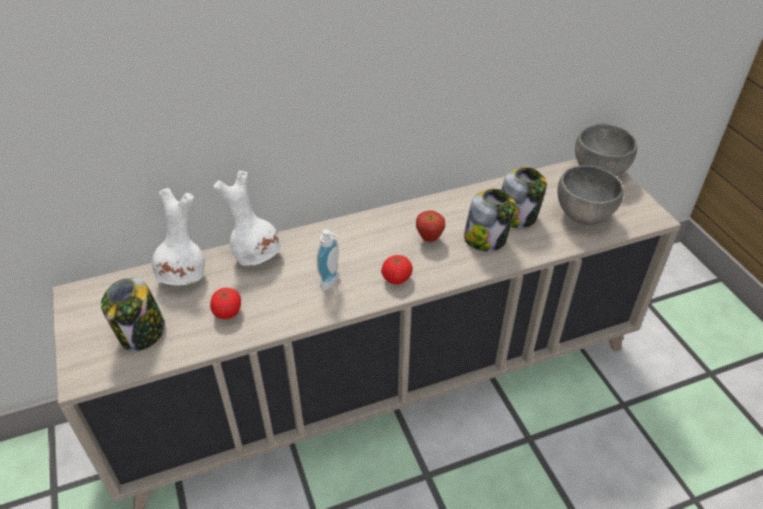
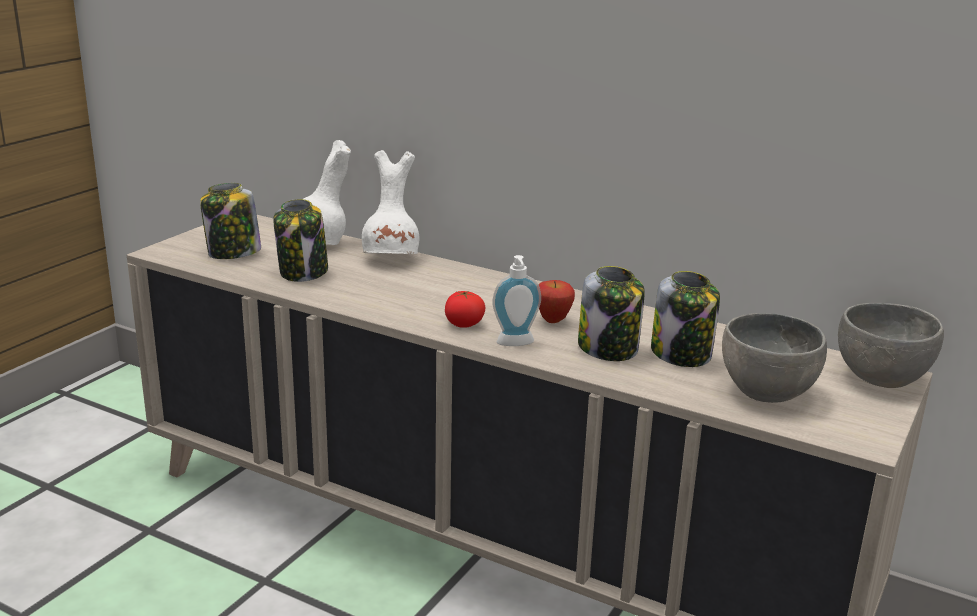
camera: 50 degrees right, 20 degrees down
(227, 312) = (303, 272): tomato -> jar
(332, 283) = (408, 299): soap dispenser -> soap dispenser (516, 344)

